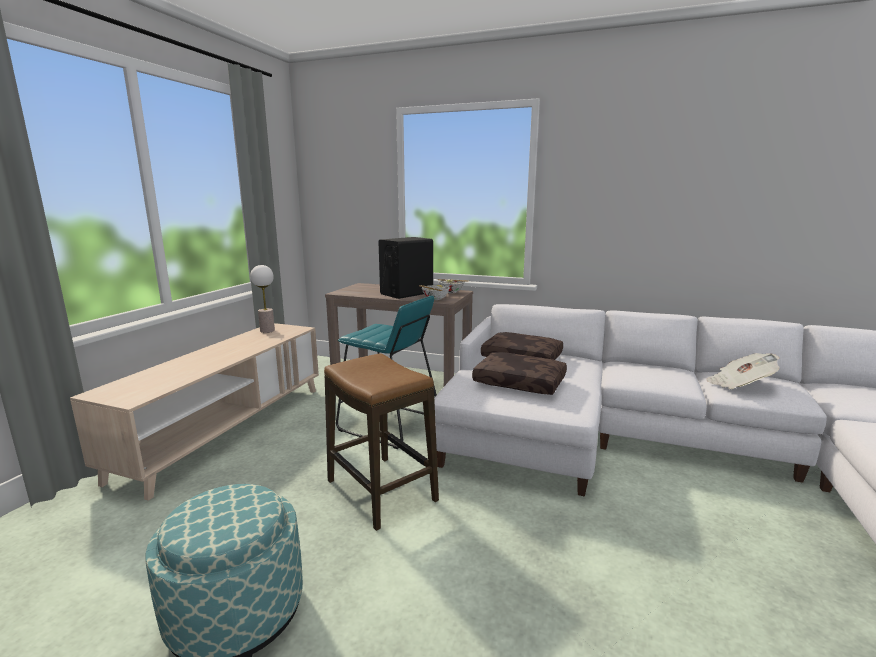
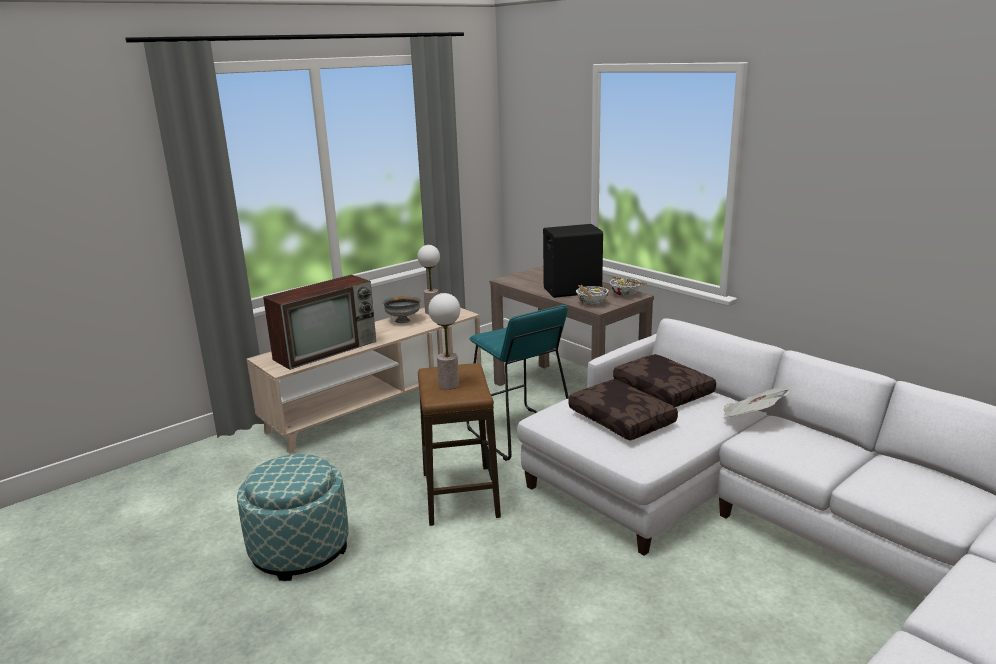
camera: 30 degrees right, 5 degrees up
(177, 373) = (327, 349): none -> television
(243, 340) = (403, 320): none -> grey bowl
(373, 374) = (448, 385): none -> table lamp
(739, 385) = (893, 481): newspaper -> newspaper (751, 417)

